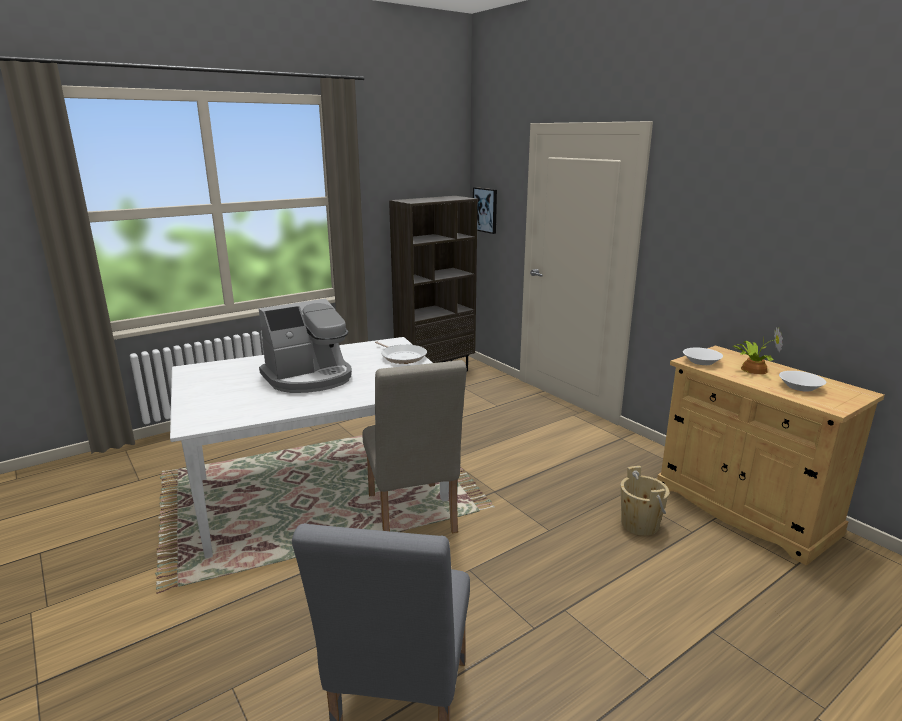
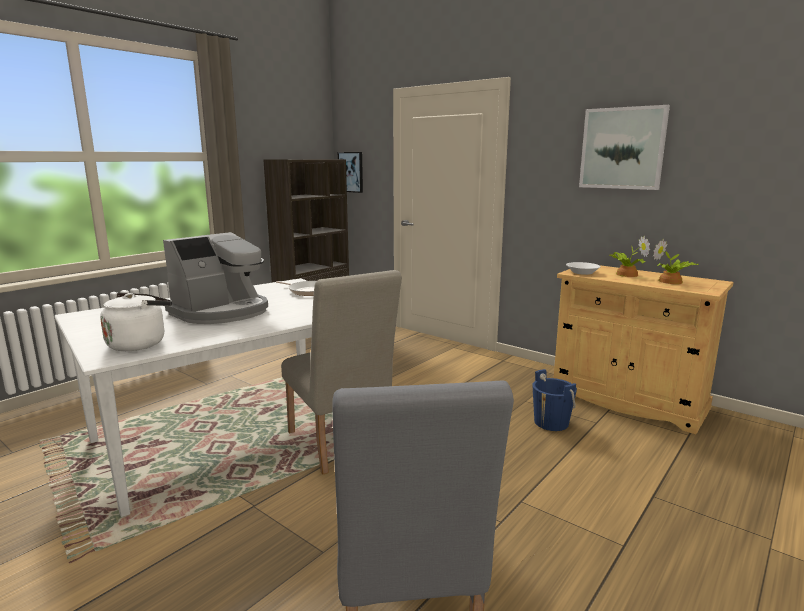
camera: 15 degrees left, 5 degrees down
(224, 411) = (139, 343): none -> white kettle
(639, 524) = (551, 423): beige bucket -> blue bucket
(770, 218) = (622, 148): none -> picture
(800, 387) = (671, 282): white bowl -> potted plant

